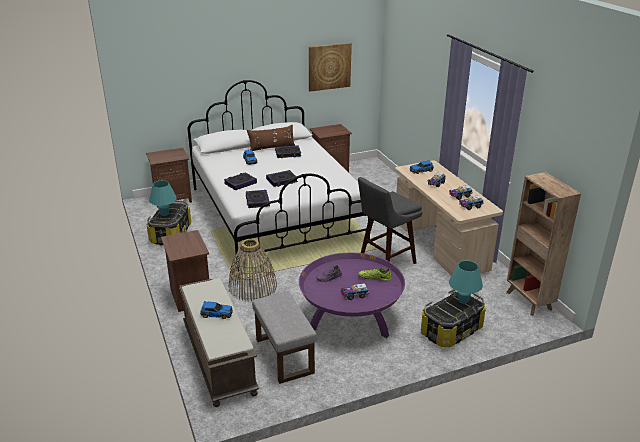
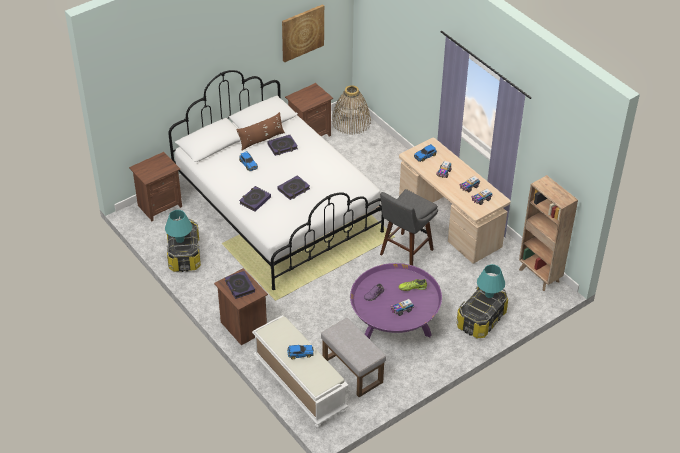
camera: 15 degrees left, 15 degrees up
(218, 358) = (298, 384): brown bench -> white bench
(252, 286) = (294, 305): basket -> basket (351, 122)
(257, 201) = (283, 222): book -> book (239, 286)

